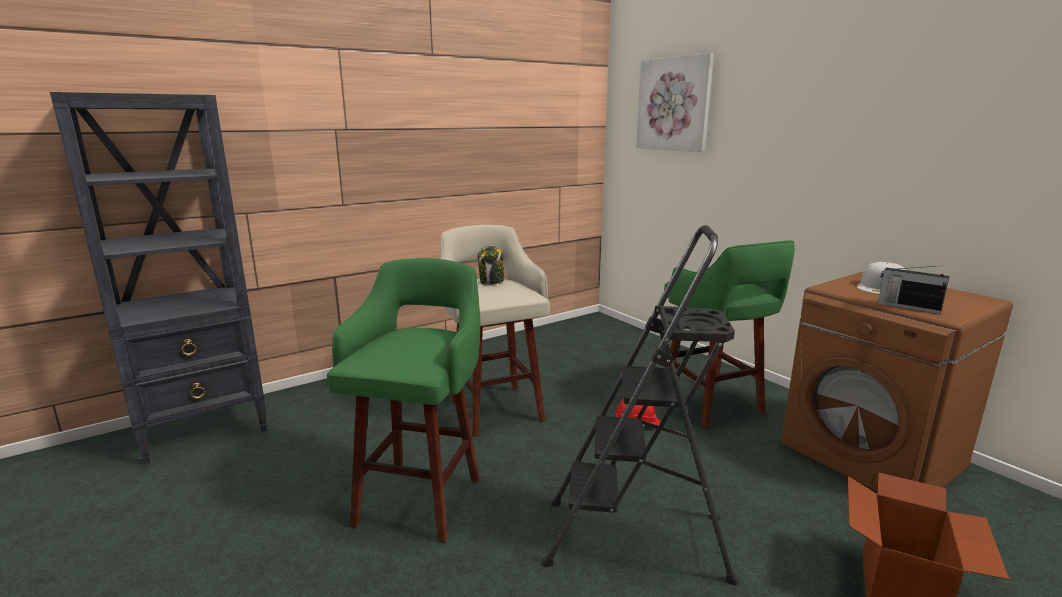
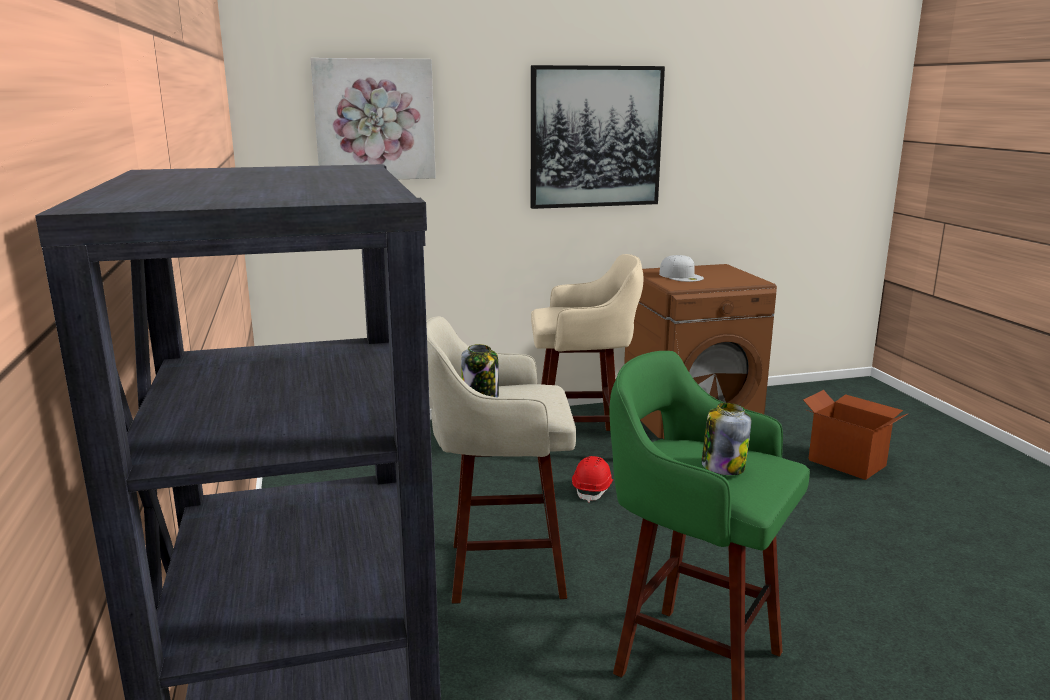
camera: 70 degrees left, 0 degrees up
(401, 347) = (723, 467): none -> jar
(638, 539) = (786, 539): step ladder -> none
(713, 405) = (581, 445): green stool -> beige stool
(851, 121) = (595, 137): none -> picture
(907, 307) = (733, 282): radio -> none

